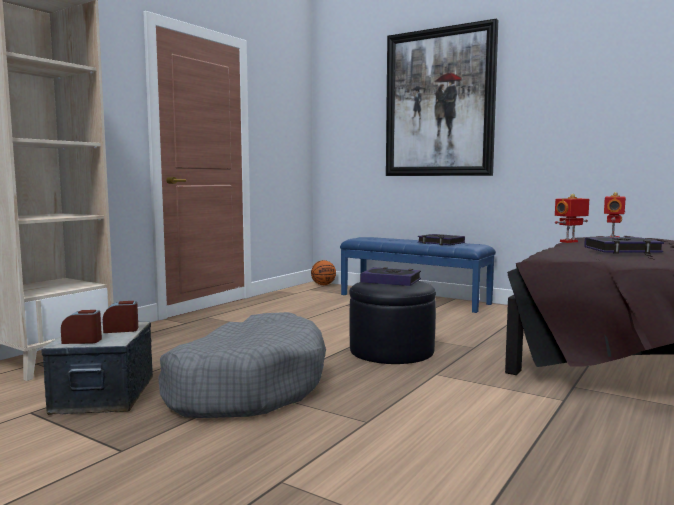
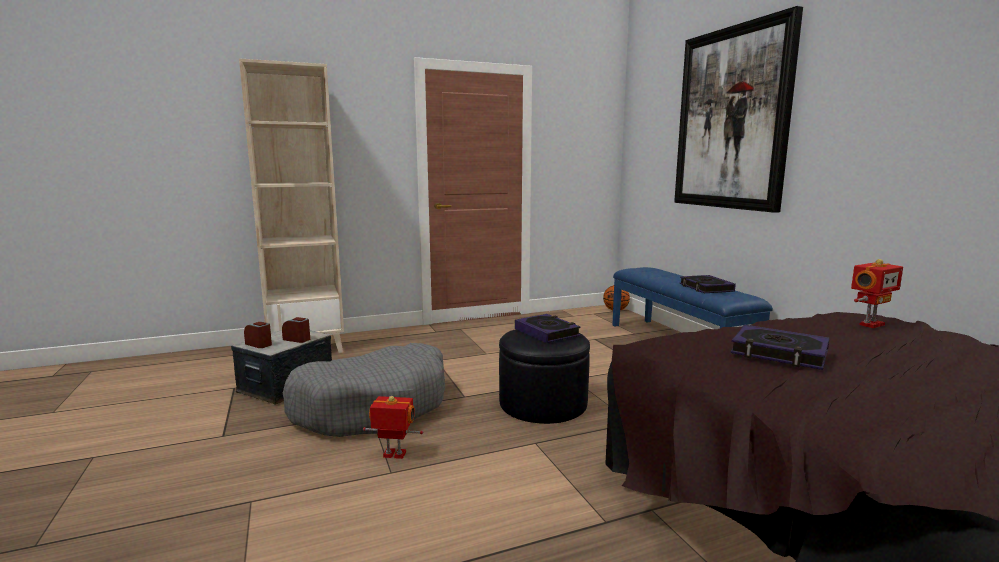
camera: 35 degrees right, 5 degrees up
(569, 242) = (782, 321): toy robot -> toy robot (394, 455)

